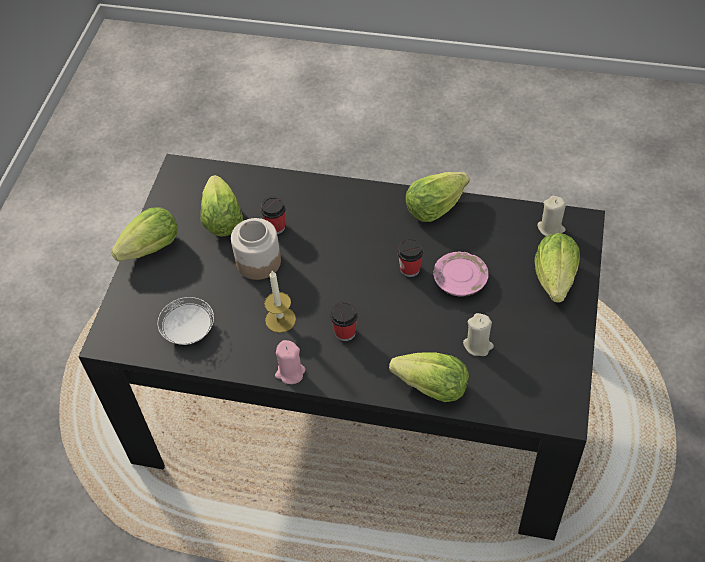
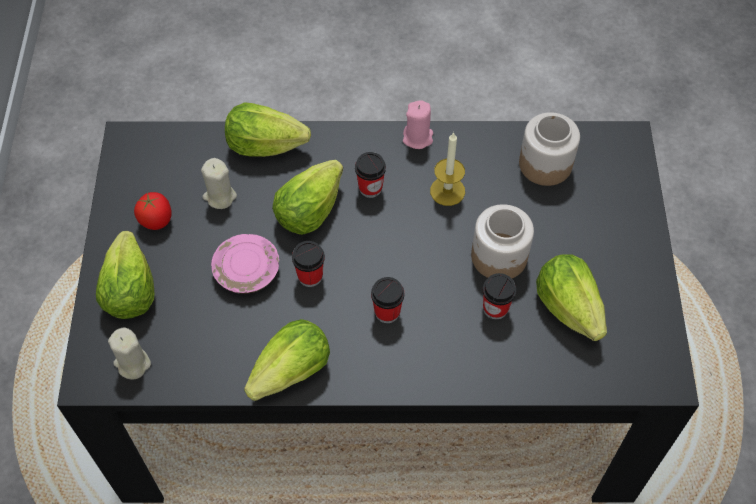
camera: 165 degrees right, 5 degrees up
(152, 248) = (638, 254): lettuce -> lettuce (309, 211)
(188, 330) = (545, 164): white plate -> jar
(356, 236) = (387, 312): none -> cup
(534, 332) = (156, 220): none -> tomato

